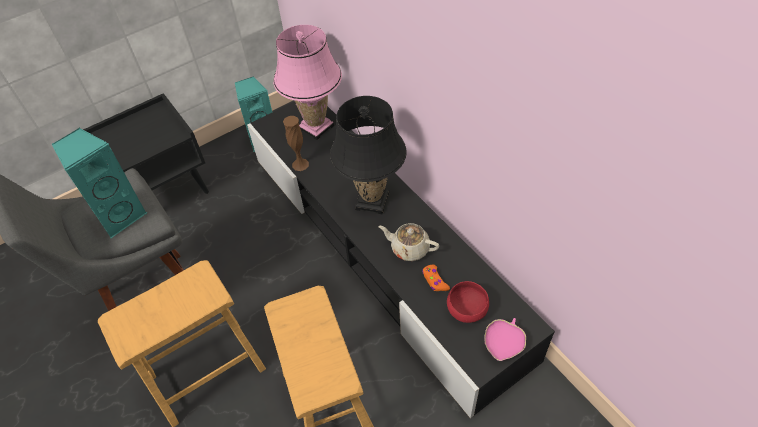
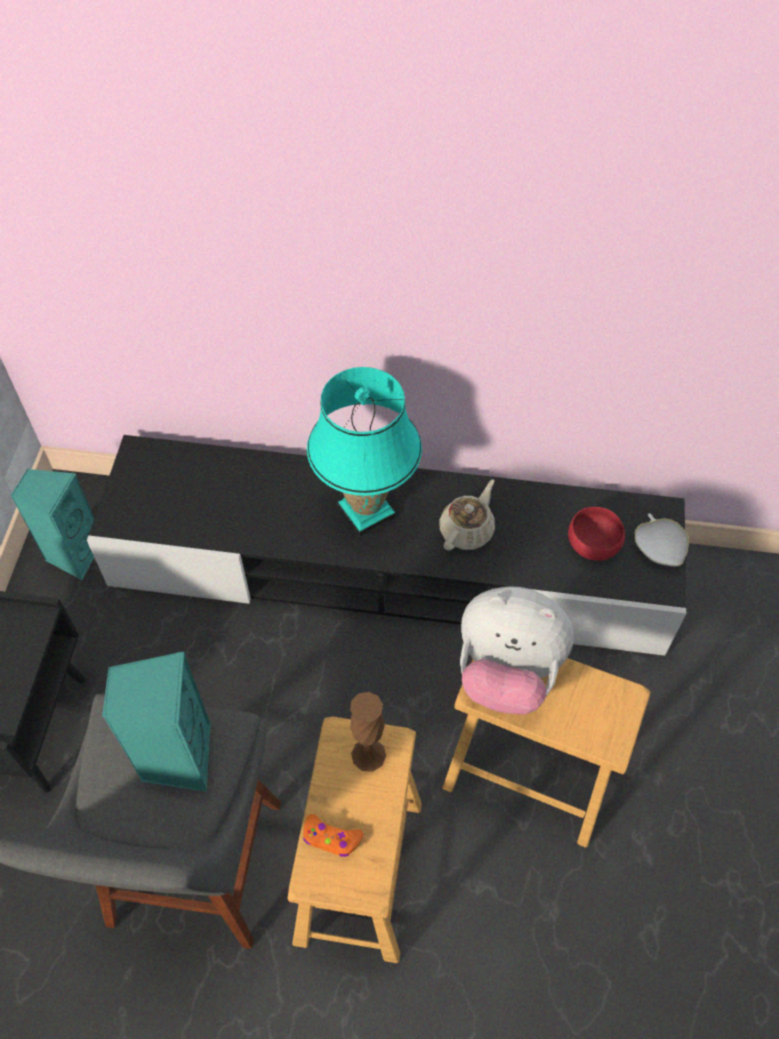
camera: 50 degrees left, 5 degrees up
(300, 164) = (227, 535): brown vase -> brown vase (368, 754)
(303, 313) = (507, 672): none -> plush toy
(316, 127) = (187, 476): pink table lamp -> none
(372, 201) = (366, 512): black table lamp -> turquoise table lamp
(409, 248) = (467, 530): beige teapot -> beige teapot turned 150 degrees clockwise
(434, 281) = (531, 542): orange game controller -> orange game controller (331, 838)
(503, 344) = (659, 548): pink bowl -> white bowl

